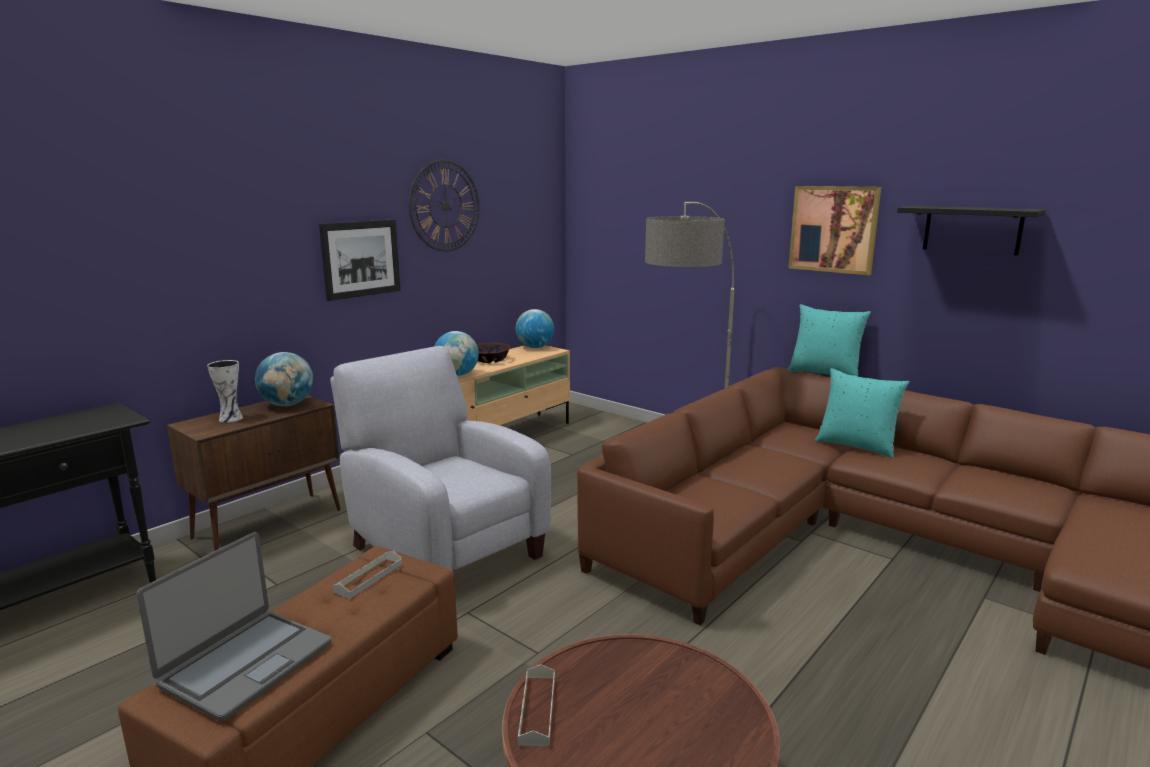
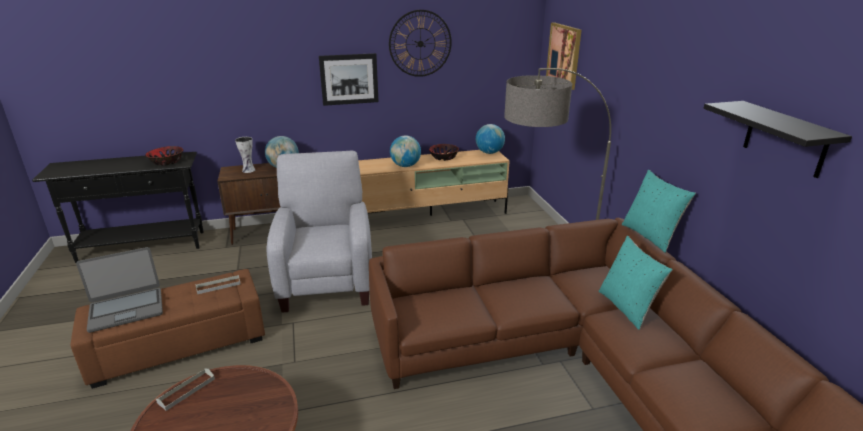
camera: 35 degrees right, 10 degrees up
(86, 423) = (166, 162): none -> bowl
(833, 229) = (685, 107): picture -> picture (564, 55)

